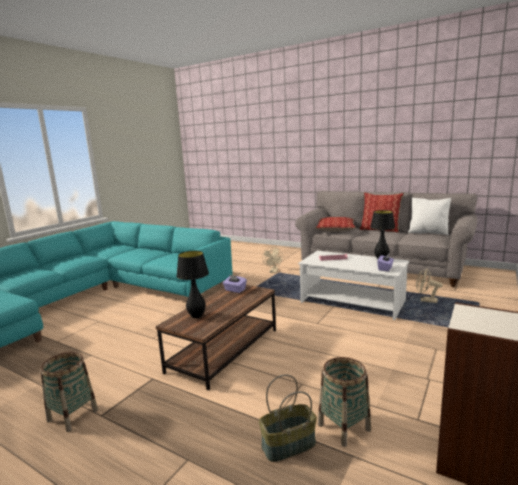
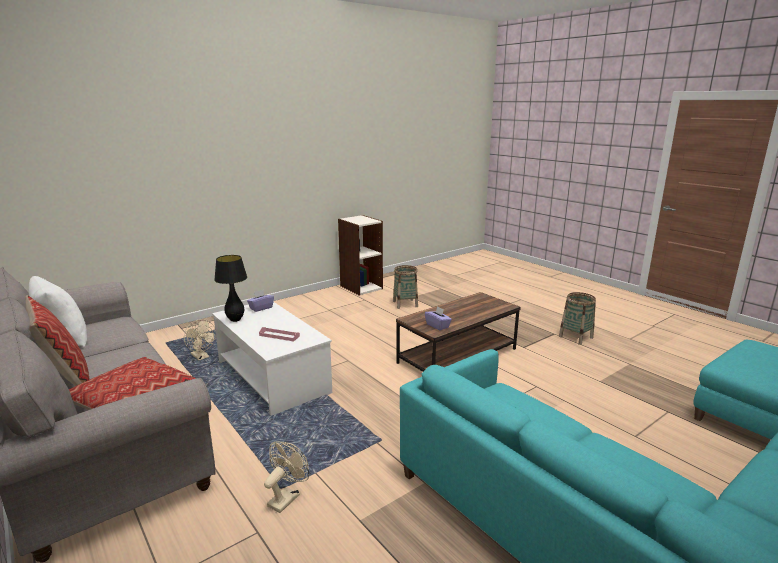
camera: 160 degrees left, 5 degrees up
(196, 316) = (484, 307): black table lamp -> none
(288, 446) = (439, 304): basket -> none

